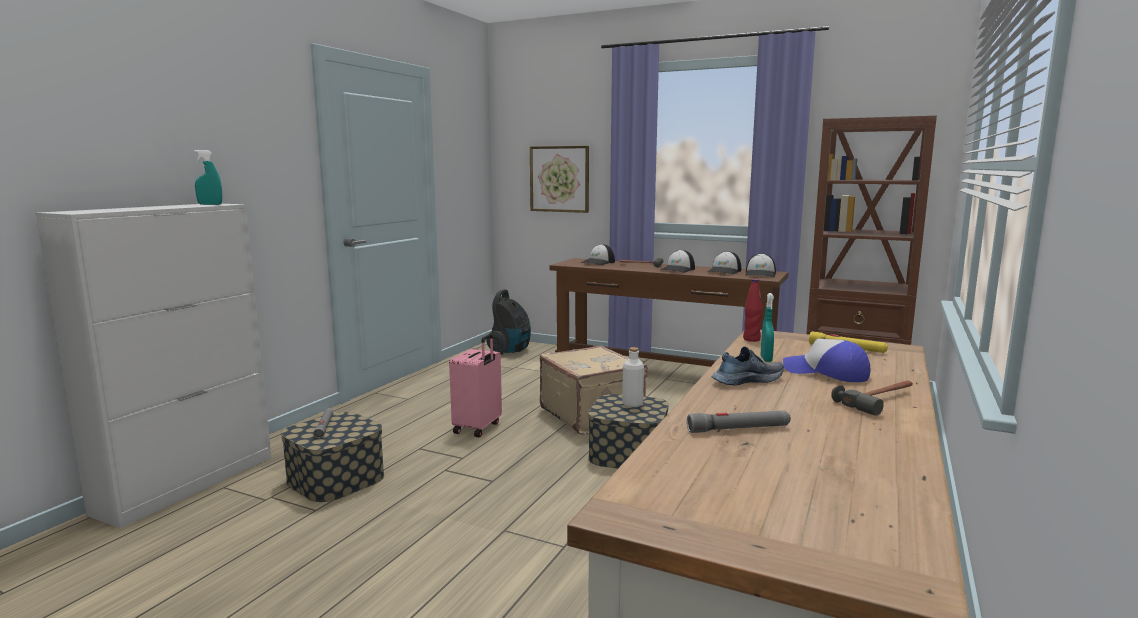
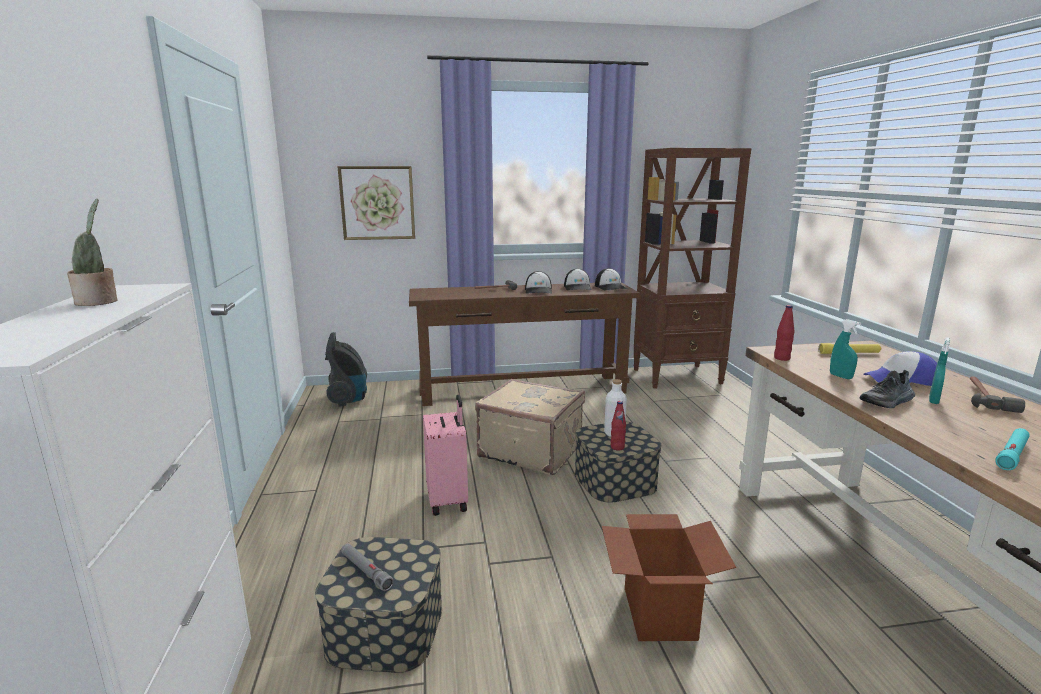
camera: 35 degrees left, 5 degrees up
(178, 205) = (99, 302): none -> potted plant
(210, 204) = (140, 291): turquoise spray bottle -> turquoise spray bottle (933, 401)
(510, 538) = (659, 613): none -> cardboard box
(598, 262) = (449, 291): cap -> none
(615, 413) = (617, 447): none -> red bottle
(739, 429) = (1012, 454): grey flashlight -> turquoise flashlight
(746, 380) = (887, 402): shoe -> shoe turned 150 degrees counterclockwise

